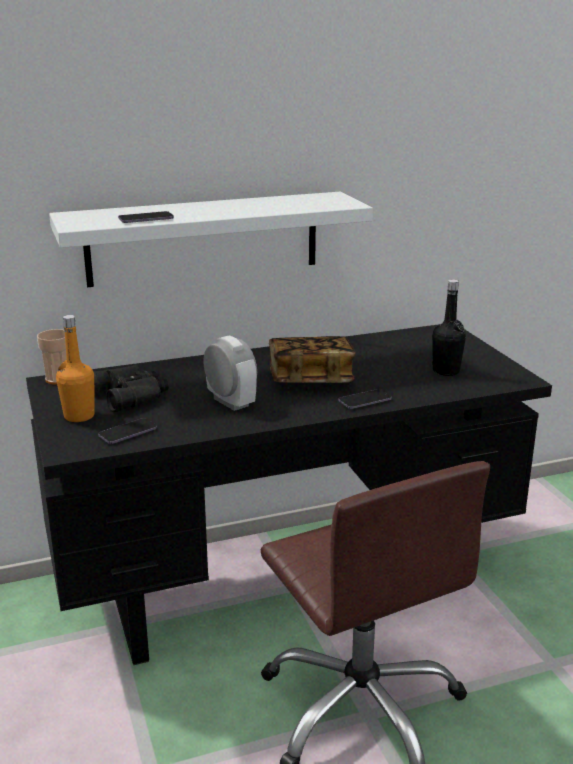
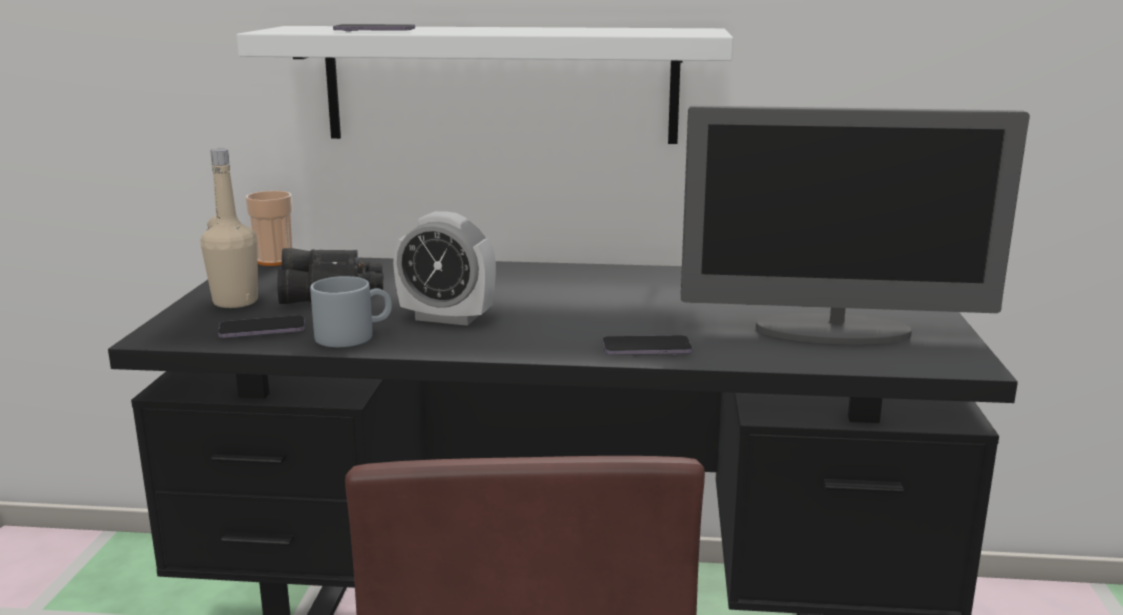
camera: 25 degrees right, 5 degrees down
(79, 416) = (235, 302): orange bottle -> beige bottle
(191, 425) = (354, 335): none -> grey mug
(230, 402) = (446, 318): alarm clock -> alarm clock turned 120 degrees clockwise
(310, 379) = (599, 309): book -> none
(446, 371) = (834, 331): black bottle -> monitor

